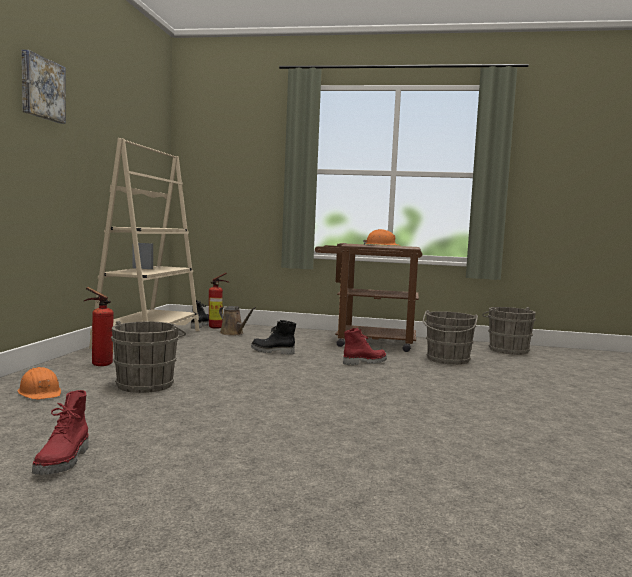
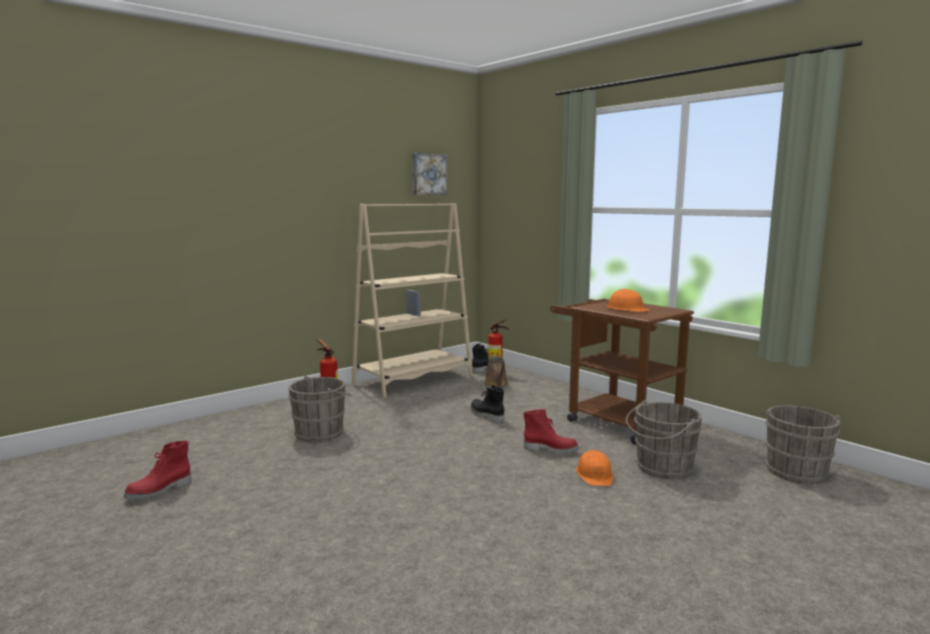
camera: 40 degrees right, 5 degrees up
(40, 392) = (249, 425): orange hard hat -> orange hard hat (595, 475)
(41, 88) = (289, 174): picture -> picture (428, 174)

